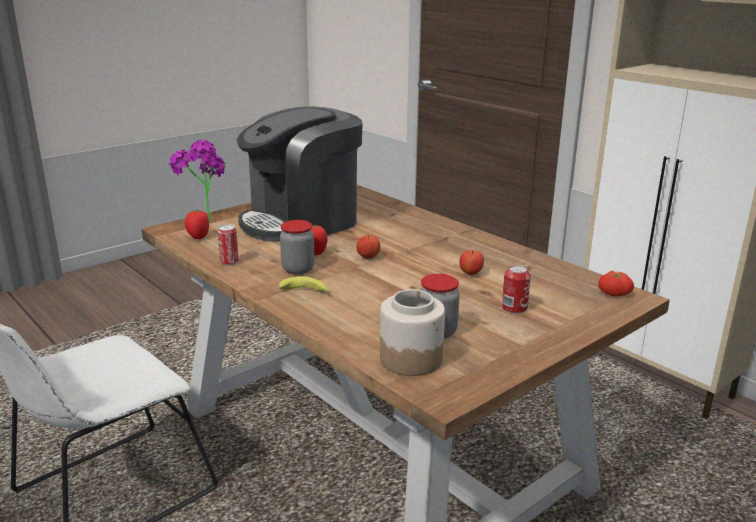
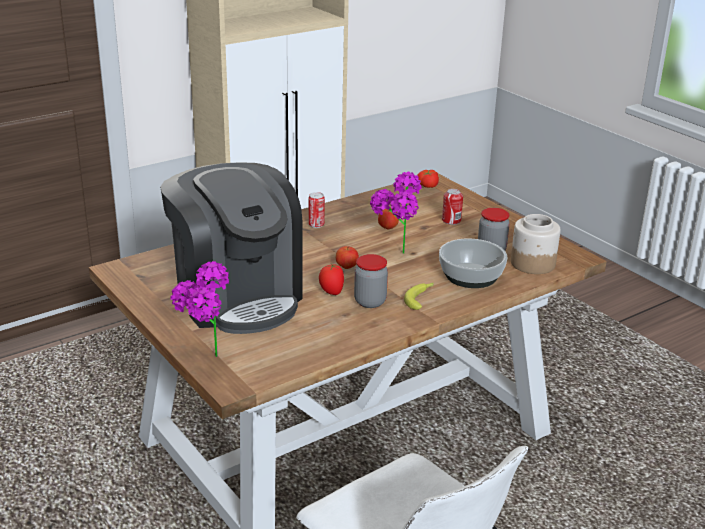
camera: 85 degrees left, 5 degrees up
(198, 237) = (267, 361): tomato -> none
(229, 262) = (347, 339): can -> can (316, 225)
(365, 318) = (471, 276): none -> bowl
(400, 278) = (395, 256): none -> potted plant

